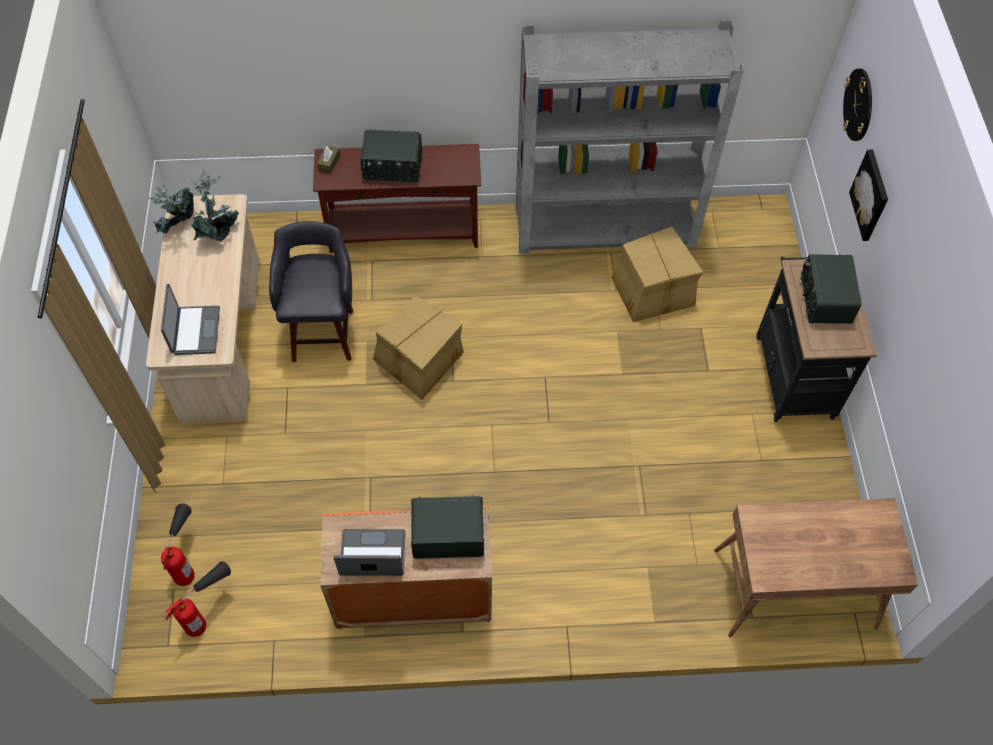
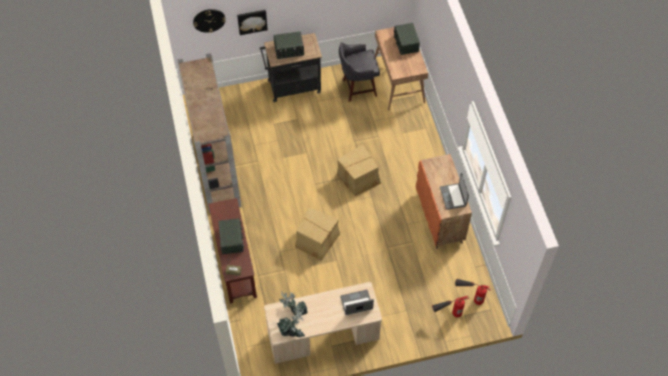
camera: 100 degrees left, 0 degrees up
(323, 332) = (309, 287): grey stool -> grey stool (357, 88)
(448, 534) = (436, 171): radio -> radio (405, 43)
(605, 226) = (216, 170): grey bookcase -> brown bookcase
(652, 290) = (254, 145): cardboard box -> cardboard box (359, 177)

